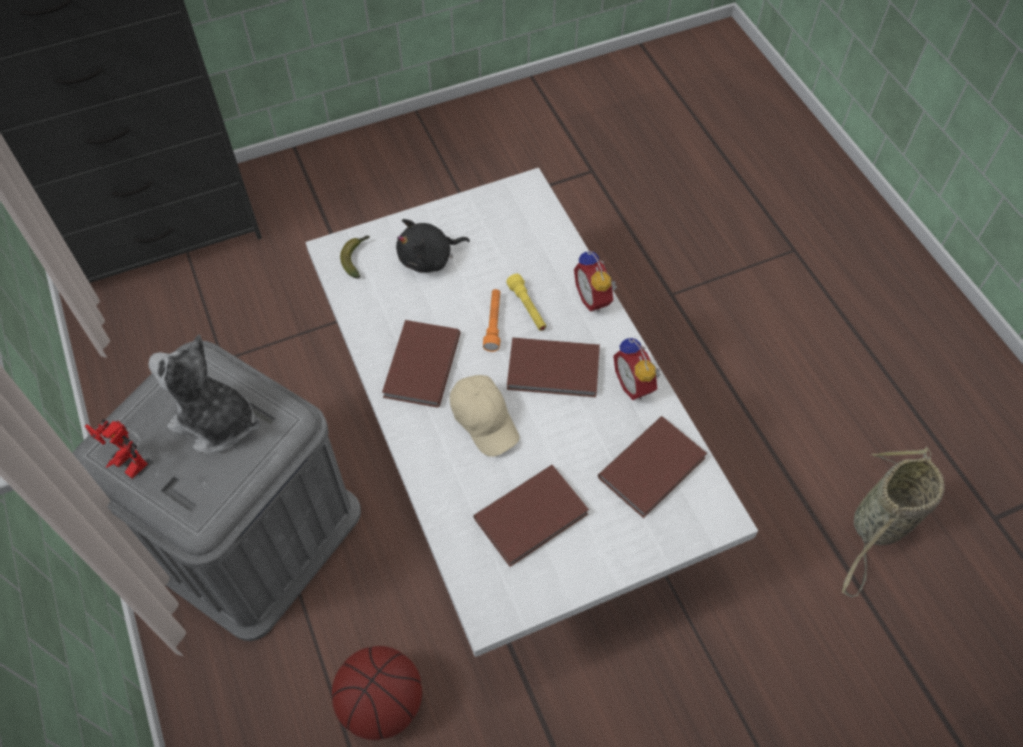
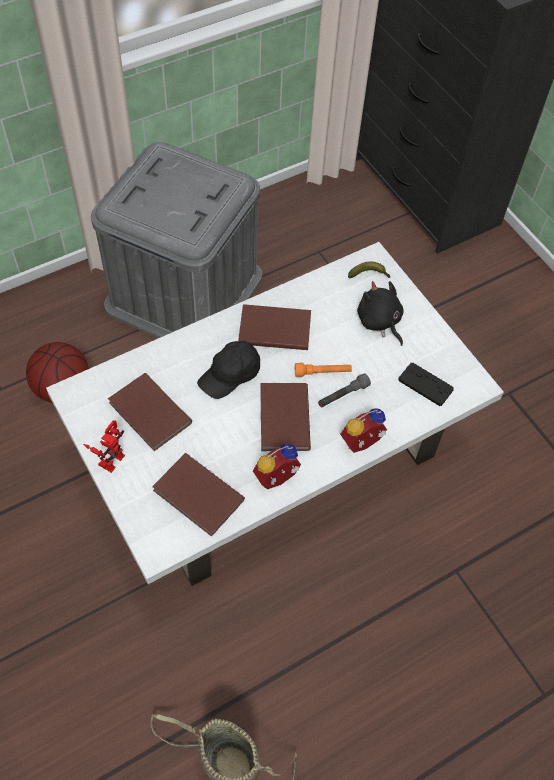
camera: 80 degrees right, 0 degrees up
(124, 465) = (152, 164): toy robot -> toy robot (110, 457)
(216, 422) = (187, 202): plush toy -> none
(484, 420) = (230, 375): beige cap -> black cap
(522, 230) = (425, 385): none -> black game controller
(527, 308) = (342, 395): yellow flashlight -> grey flashlight

